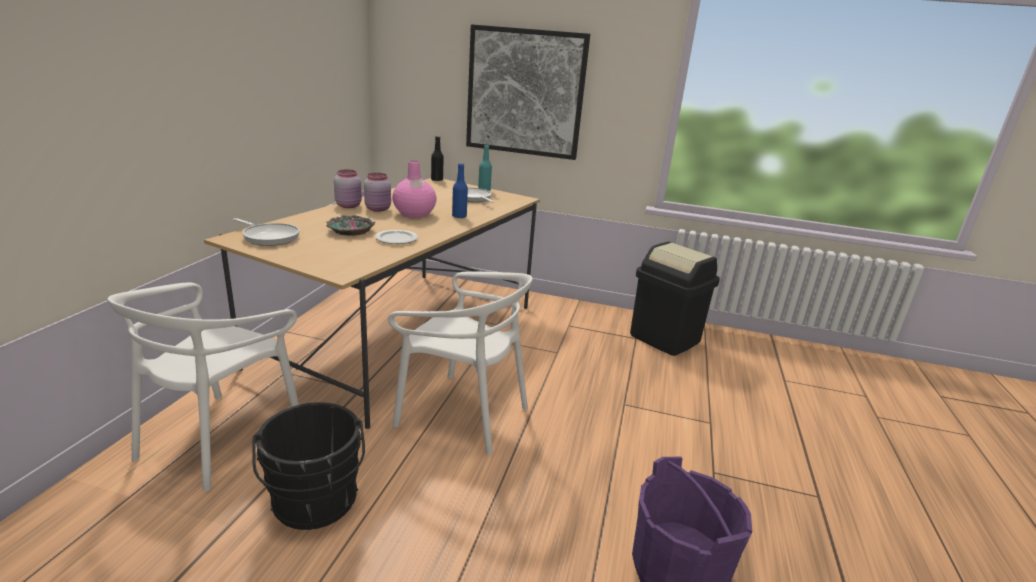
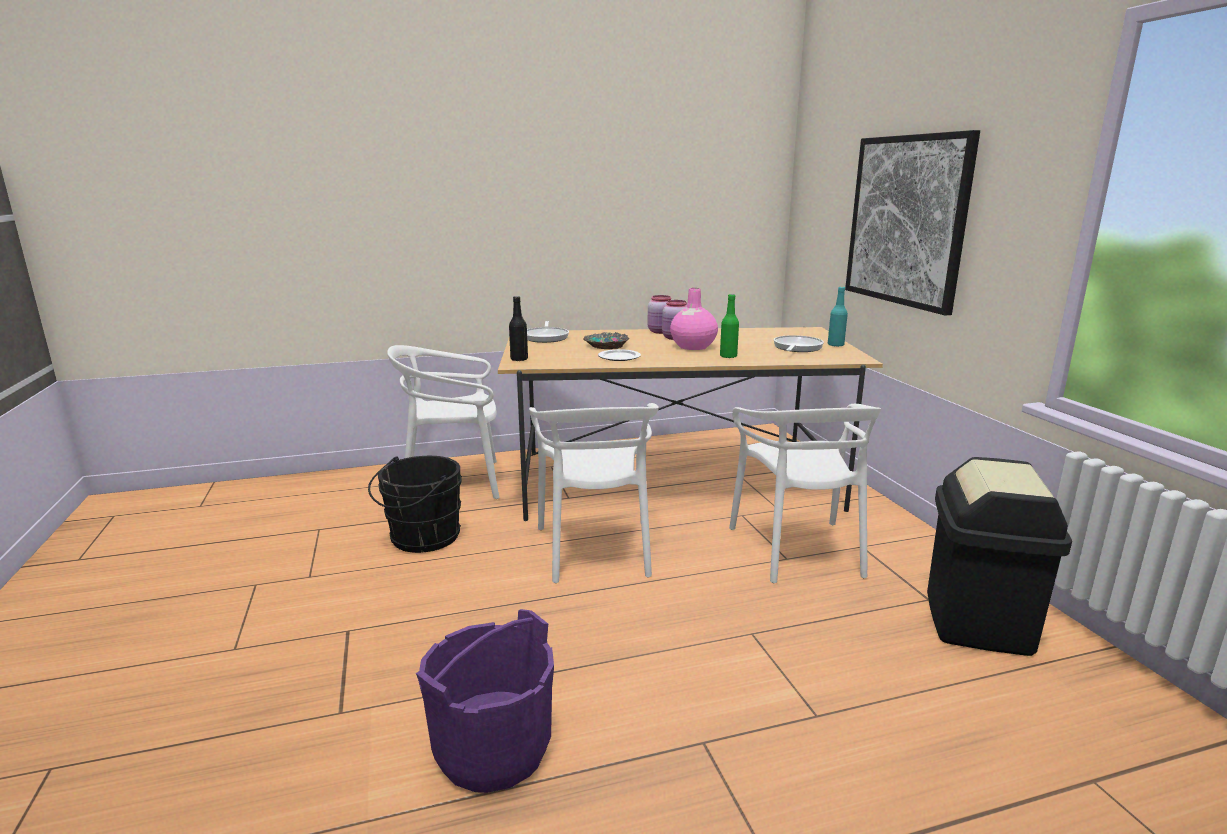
camera: 60 degrees right, 5 degrees down
(437, 180) = (813, 329): black bottle -> black bottle (519, 359)
(459, 216) = (728, 356): blue bottle -> green bottle
(551, 344) = (798, 550): none -> white chair

